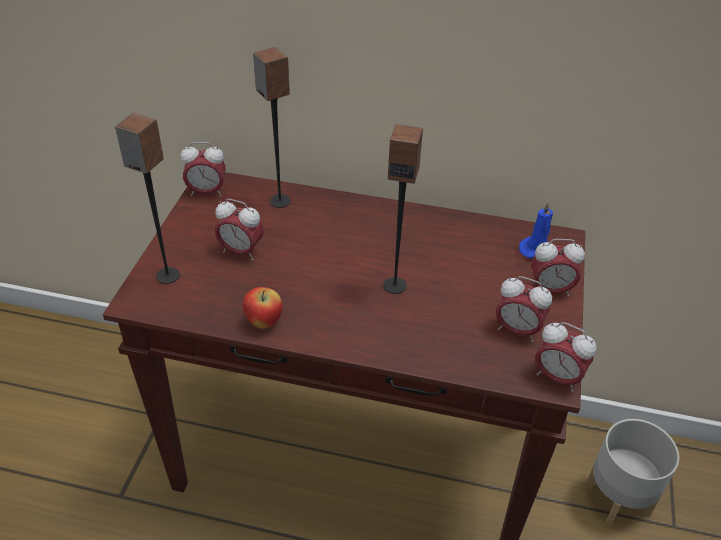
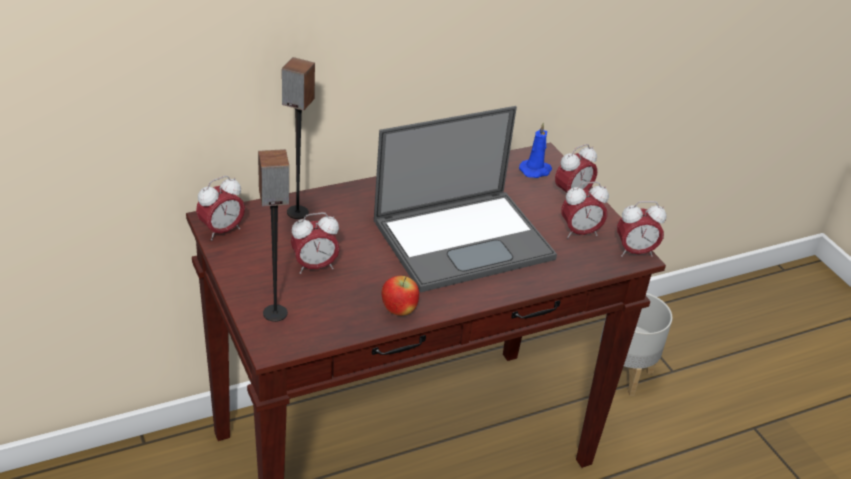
camera: 40 degrees left, 5 degrees down
(395, 285) = (464, 239): speaker -> laptop

